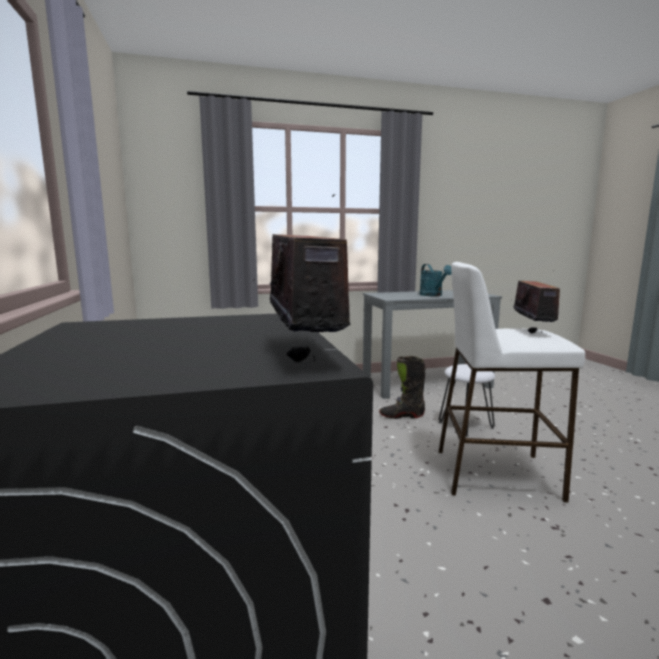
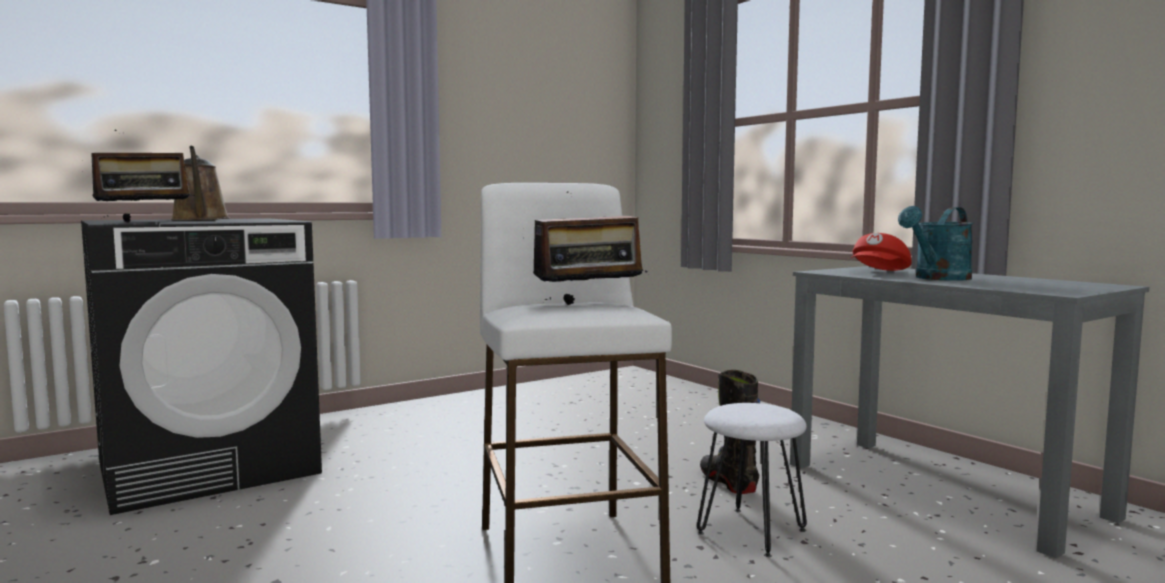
camera: 70 degrees right, 5 degrees down
(141, 340) = (200, 219): none -> brown watering can
(401, 295) = (879, 272): none -> red cap

